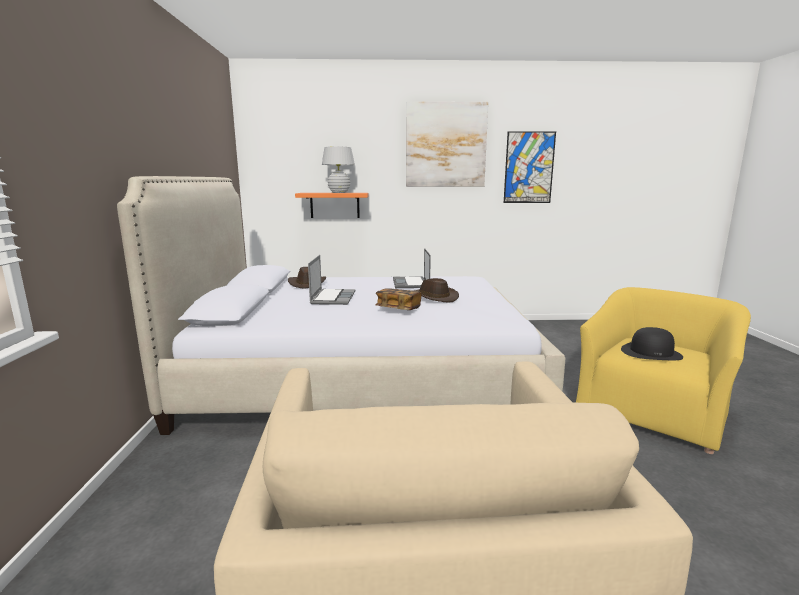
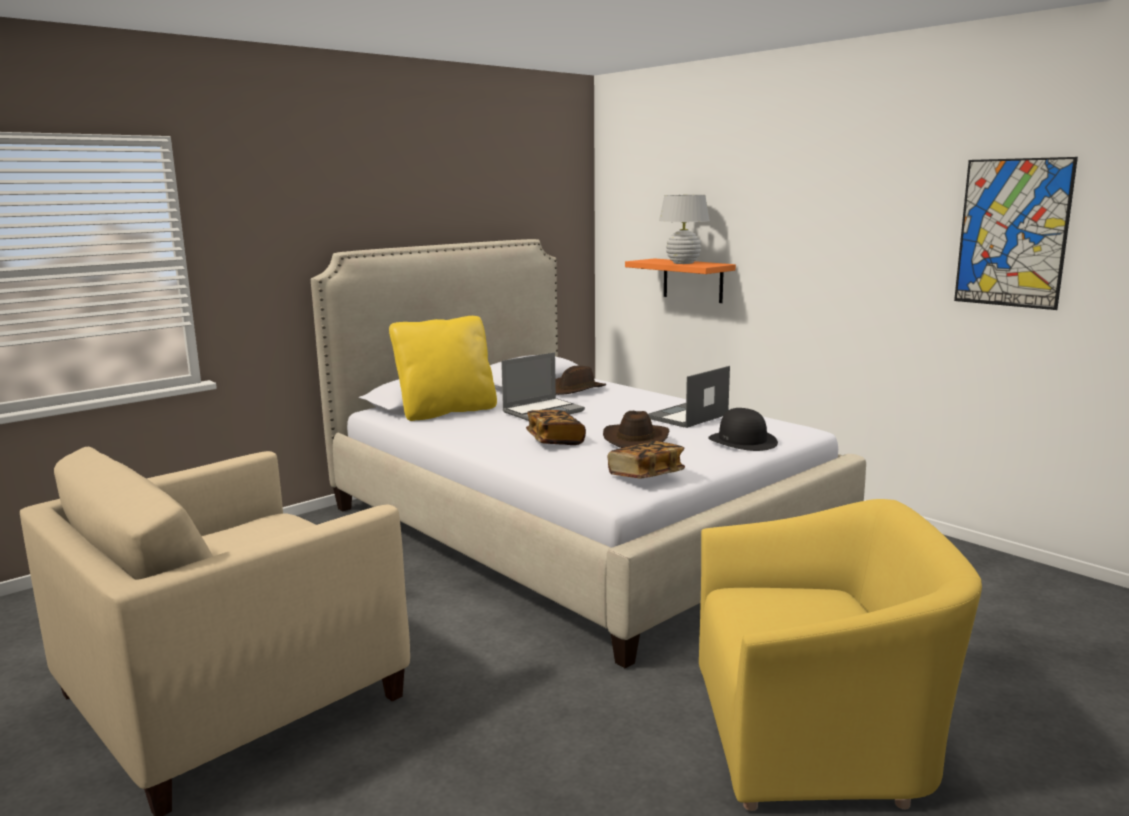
camera: 50 degrees right, 0 degrees up
(265, 313) = (446, 411): none -> yellow pillow
(445, 145) = (854, 188): picture -> none
(498, 310) = (646, 475): none -> book
(651, 352) = (788, 614): black hat -> black hat (743, 441)

